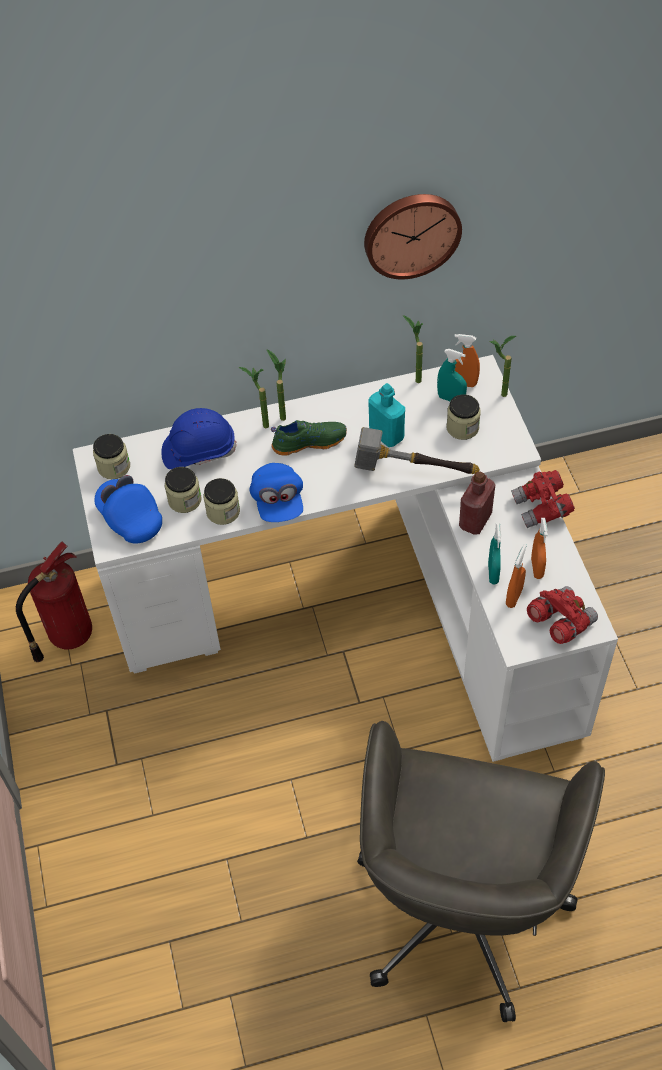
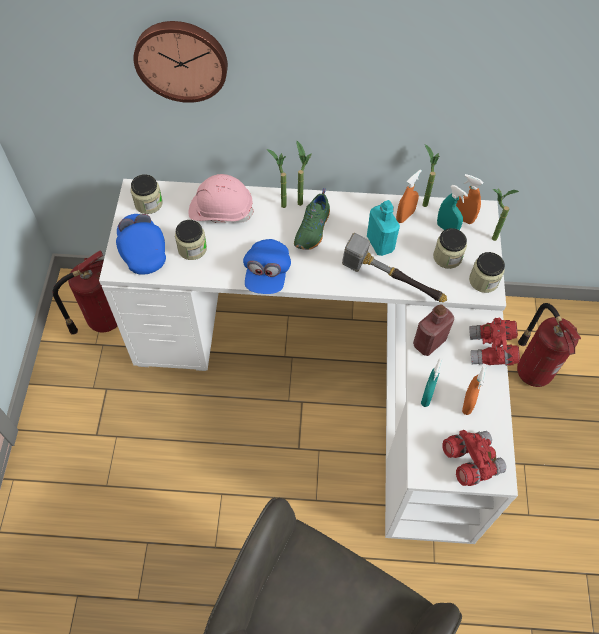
camera: 15 degrees right, 5 degrees up
(198, 450) = (221, 210): blue hard hat -> pink hard hat
(223, 511) = (219, 268): jar -> jar (483, 280)
(309, 441) = (313, 229): green shoe -> green shoe turned 105 degrees clockwise
(411, 233) = (449, 69): wall clock -> wall clock (181, 59)
(514, 597) = (437, 424): orange spray bottle -> orange spray bottle (405, 216)
(588, 535) = (533, 369): none -> fire extinguisher

